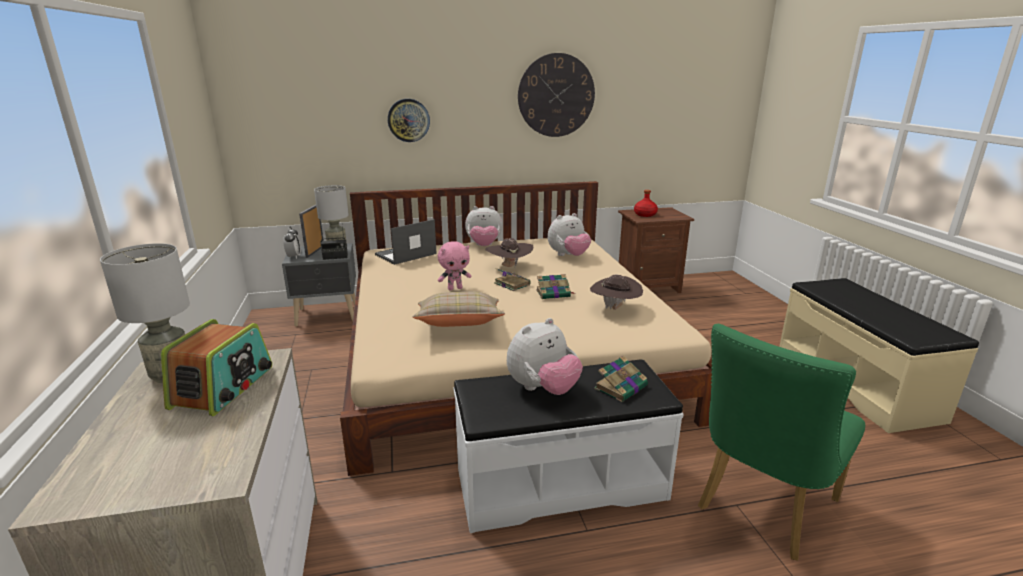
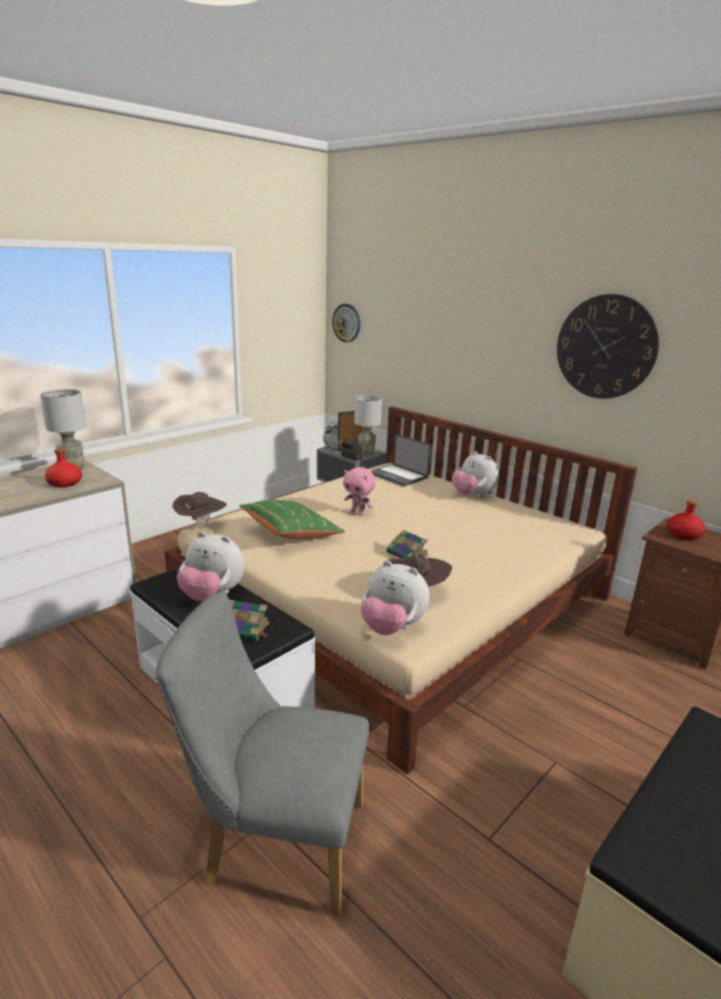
camera: 55 degrees right, 0 degrees up
(224, 387) = (65, 483): radio -> red bottle
(405, 254) = (399, 475): laptop -> laptop turned 150 degrees counterclockwise
(408, 120) = (450, 349): wall clock -> wall clock (347, 323)
(459, 325) = (291, 534): beige pillow -> green pillow
(509, 267) = (441, 519): brown hat -> brown hat (201, 524)
(511, 284) = (401, 530): book -> none
(568, 256) = (517, 537): plush toy -> plush toy (392, 628)
(761, 509) = (275, 841): green chair -> grey chair

